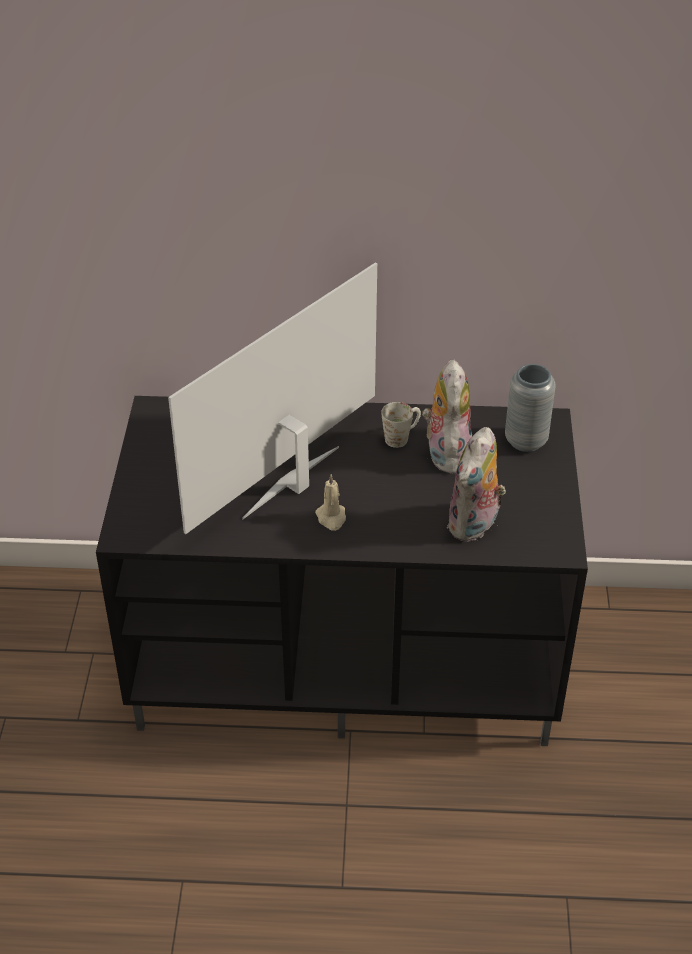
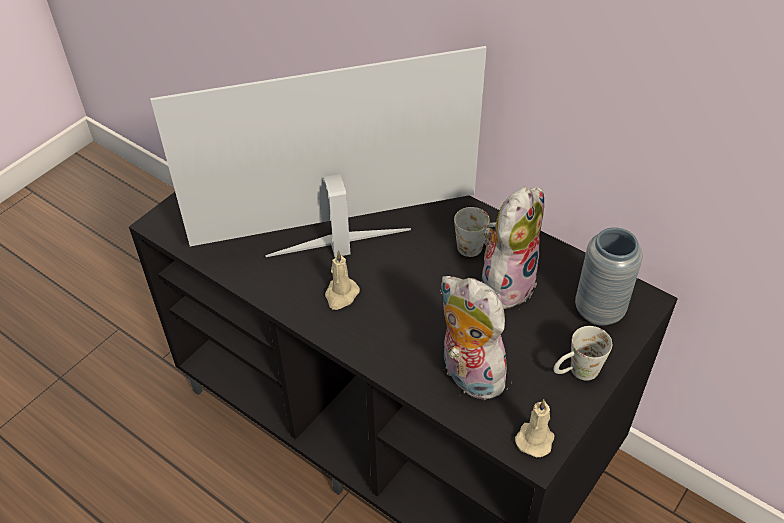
camera: 35 degrees right, 5 degrees up
(475, 526) = (467, 375): plush toy -> plush toy turned 75 degrees clockwise
(545, 488) = (576, 372): none -> white mug
(555, 541) = (535, 438): none -> beige candle

